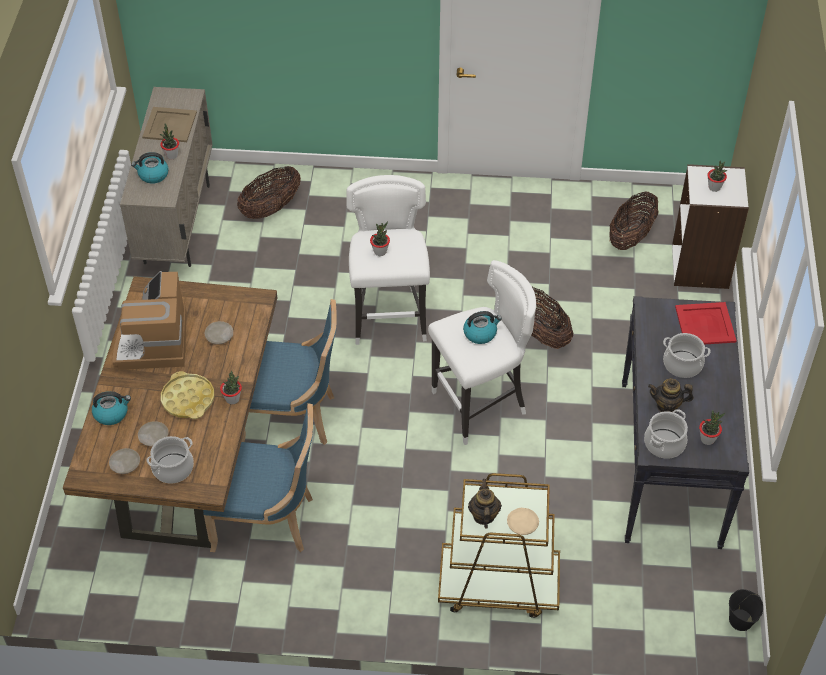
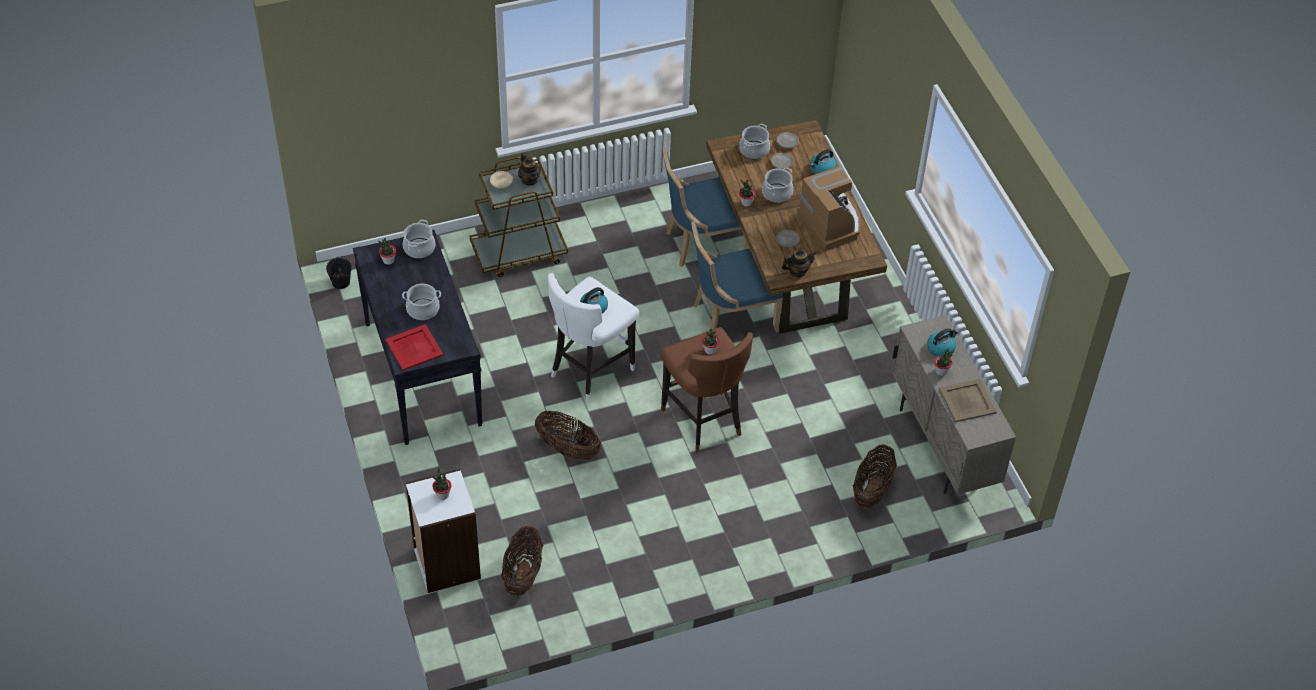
camera: 155 degrees right, 0 degrees up
(188, 399) = (777, 193): yellow tray -> cooking pot
(389, 316) = (703, 421): white stool -> brown stool
(667, 406) = (425, 275): teapot -> teapot (797, 271)

